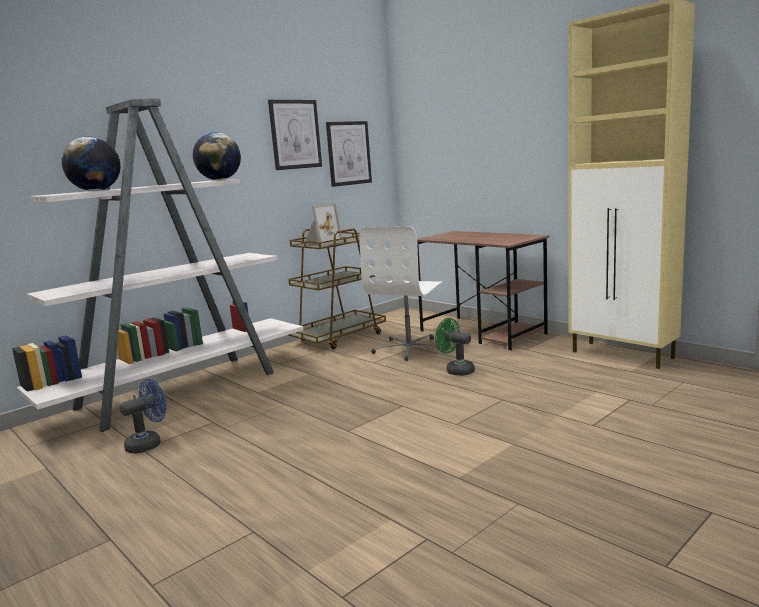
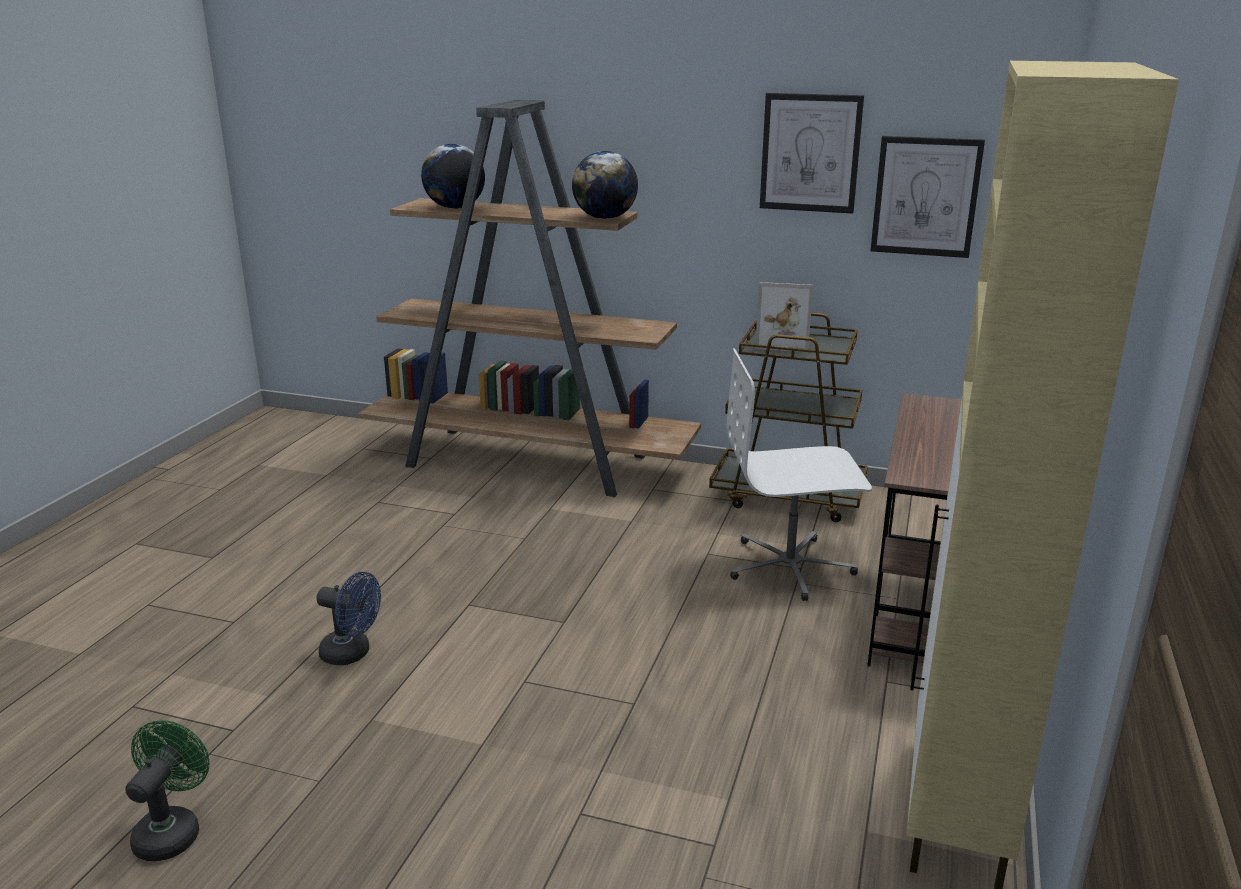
camera: 60 degrees right, 10 degrees up
(149, 444) = (390, 501): blue fan -> blue fan (352, 654)
(181, 389) = (530, 462): white bookcase -> brown bookcase
(456, 370) = (725, 633): green fan -> green fan (172, 830)

